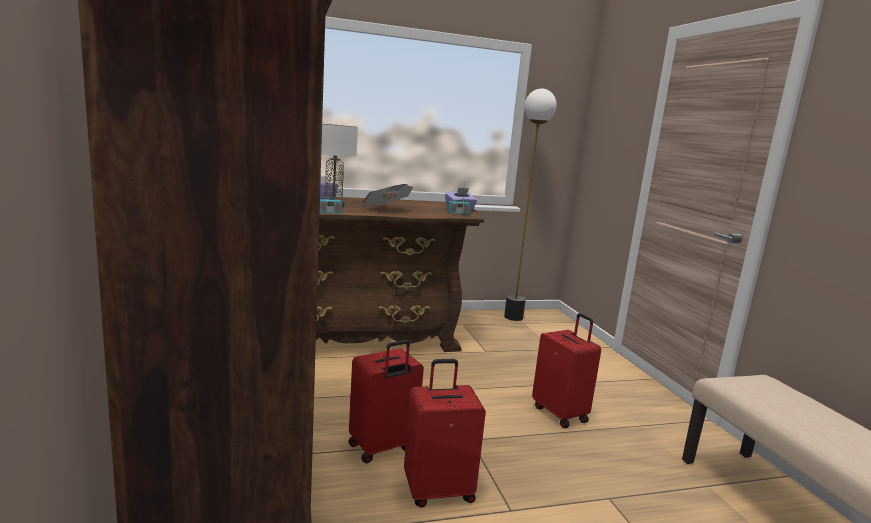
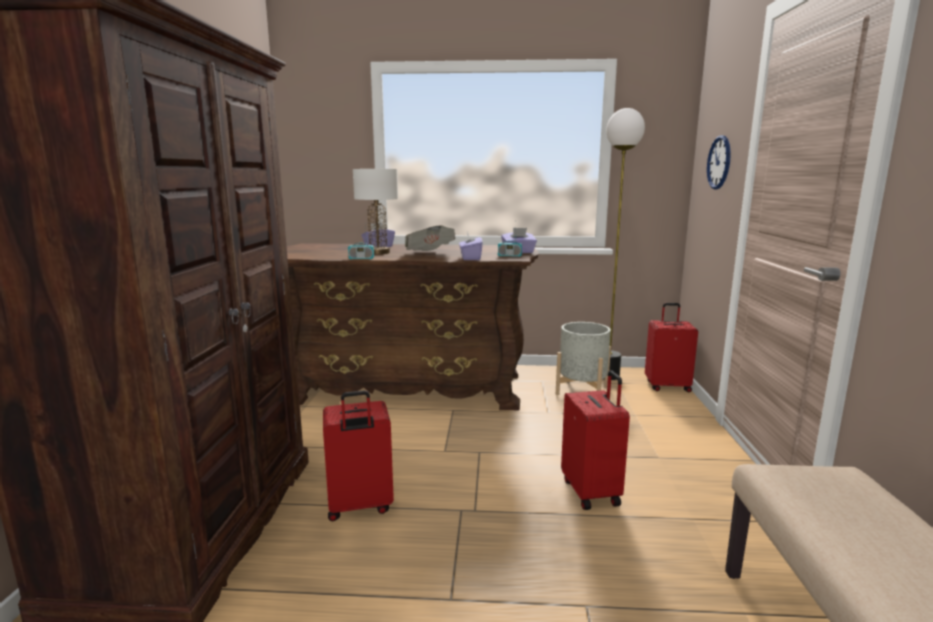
camera: 20 degrees right, 0 degrees up
(429, 215) = (470, 258): none -> purple tissue box
(438, 490) = (385, 562): red suitcase -> red suitcase (667, 386)
(501, 330) = (582, 390): none -> grey planter
(615, 142) = (719, 162): none -> wall clock

